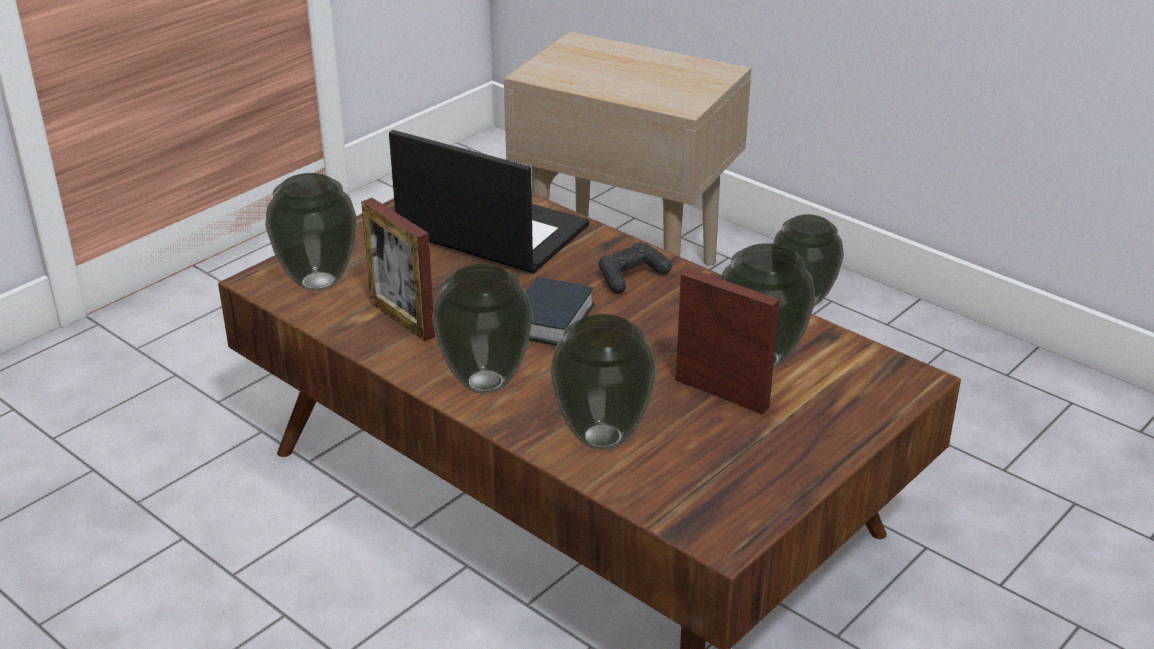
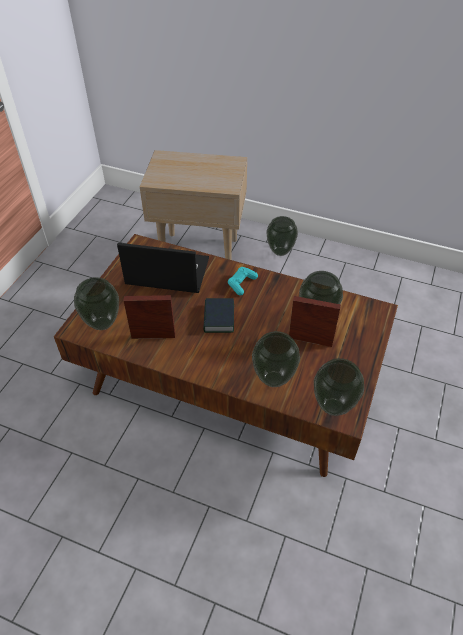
camera: 20 degrees left, 15 degrees up
(402, 319) = (153, 336): picture frame -> picture frame turned 150 degrees clockwise
(484, 382) = (208, 362): vase -> vase (332, 406)
(631, 276) = (241, 283): black game controller -> turquoise game controller

